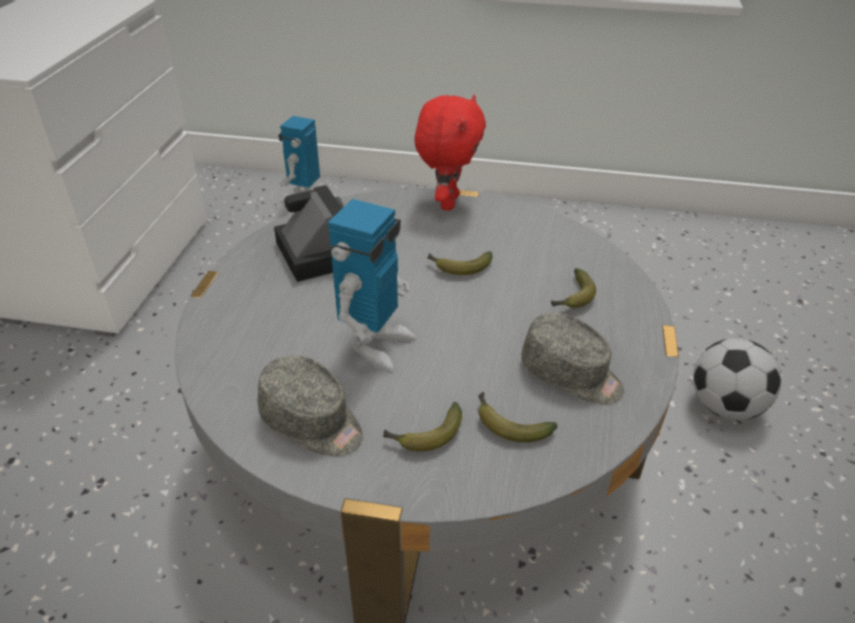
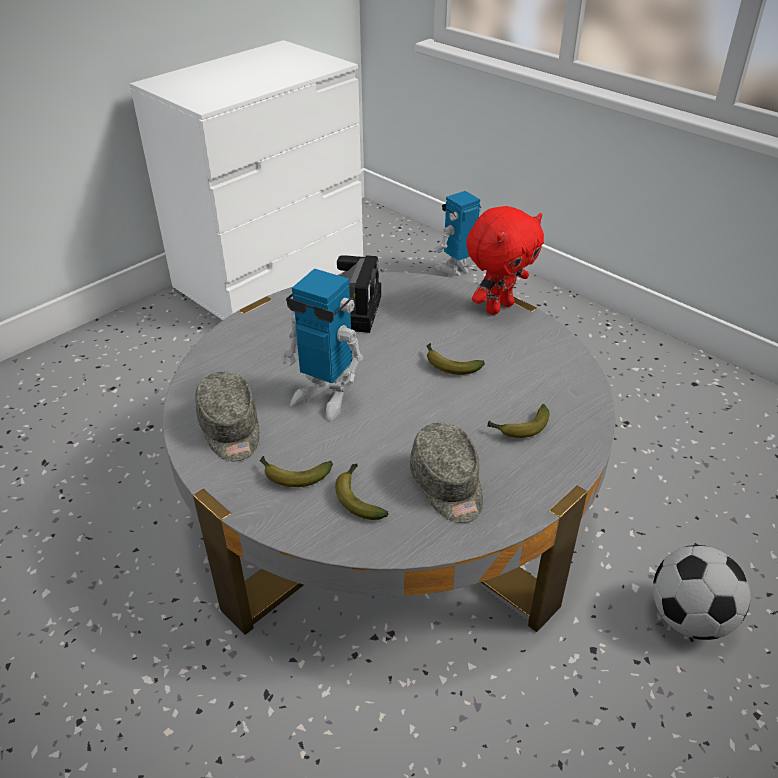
camera: 35 degrees right, 0 degrees up
(376, 345) = (324, 397): toy robot -> toy robot turned 60 degrees clockwise

